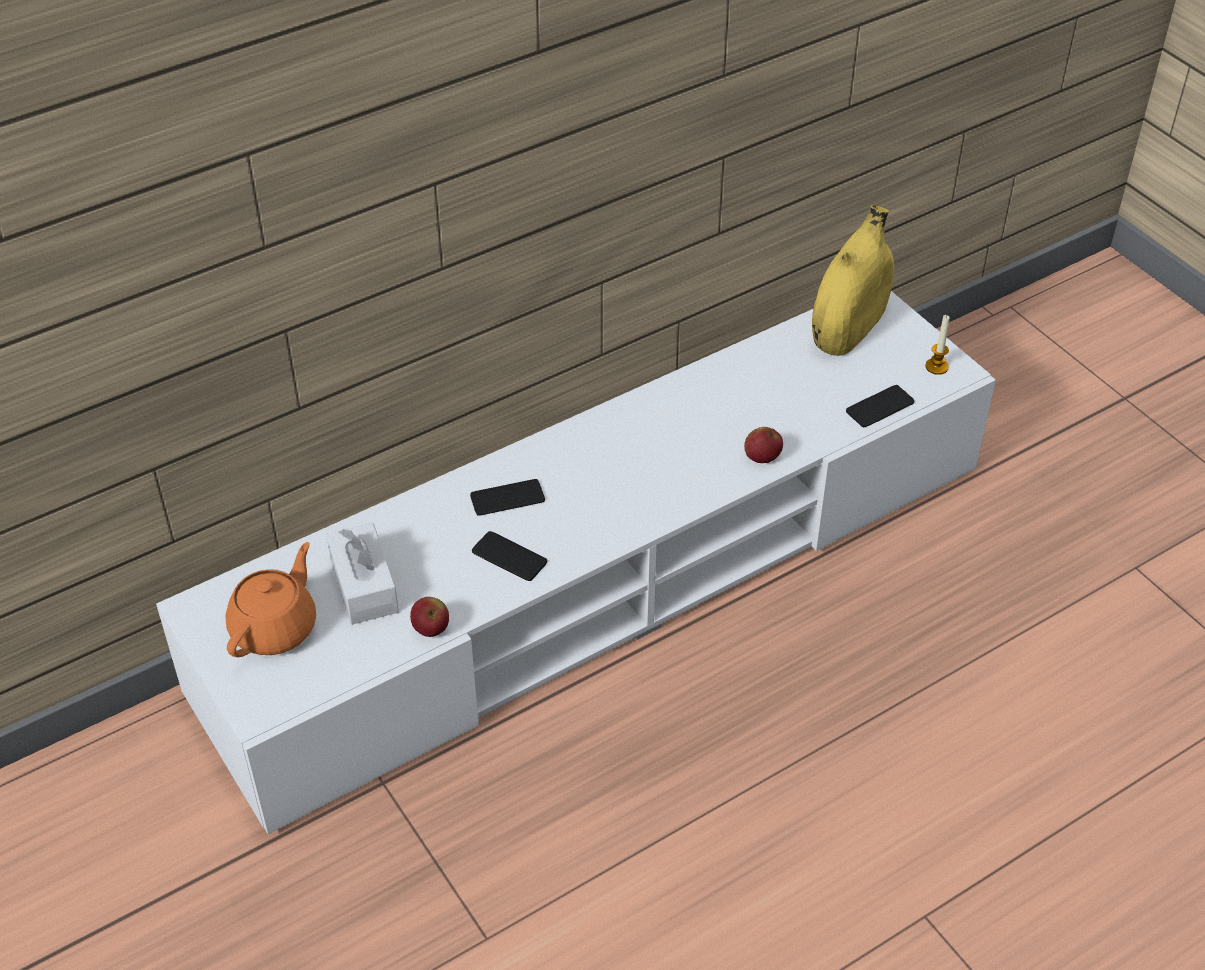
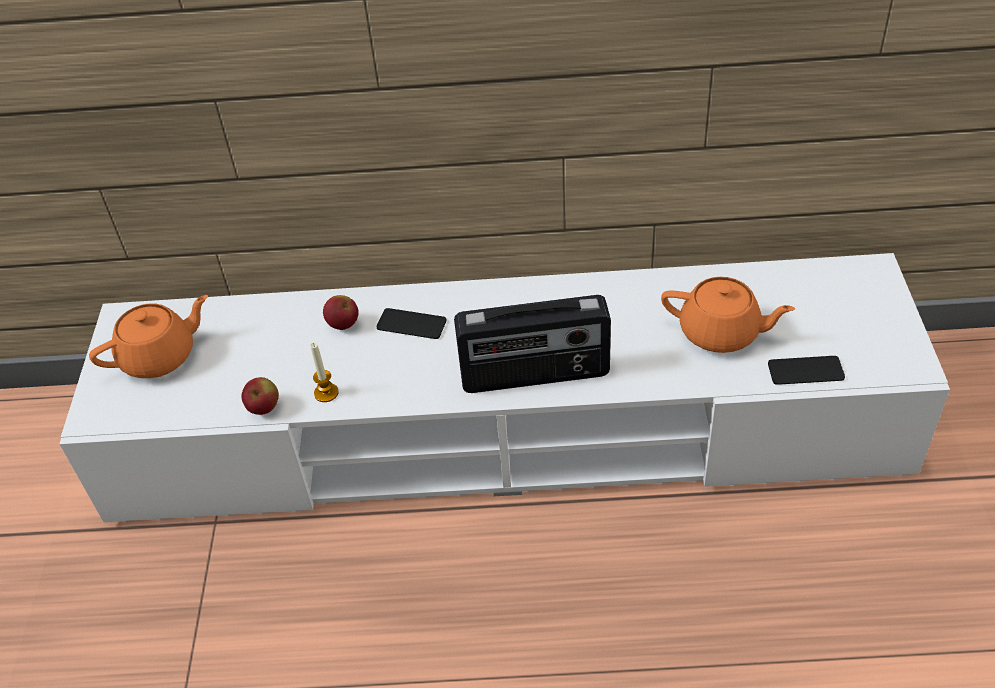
camera: 35 degrees right, 0 degrees up
(364, 586) = (247, 351): white tissue box -> none
(509, 557) = (372, 374): phone -> none
(660, 499) = (535, 375): none -> radio
(762, 458) = (655, 375): apple -> apple (343, 324)
(789, 401) = (721, 333): none -> orange teapot
(848, 327) = (830, 286): yellow vase -> none
(936, 367) = (893, 354): candle -> candle (326, 393)

